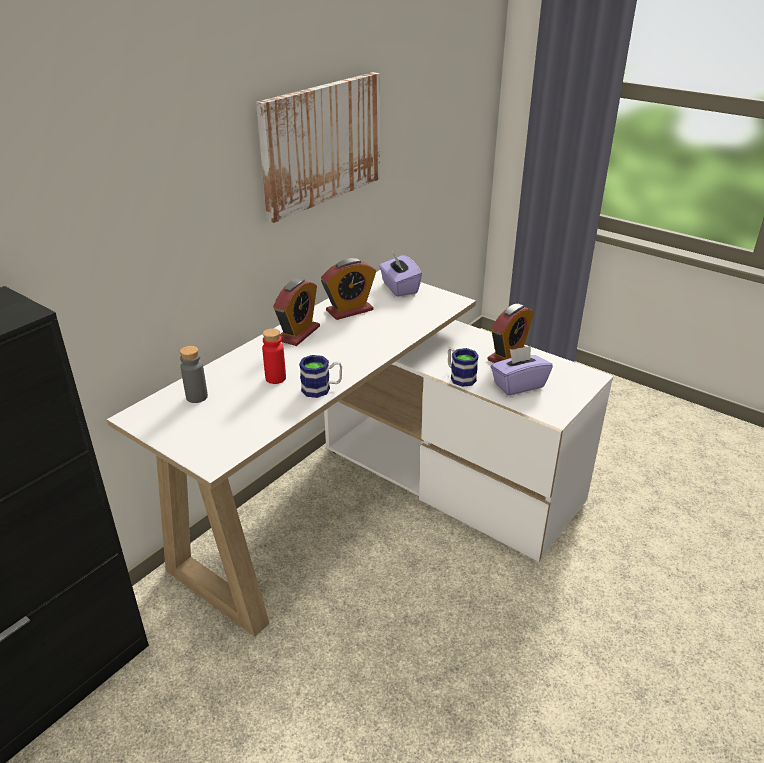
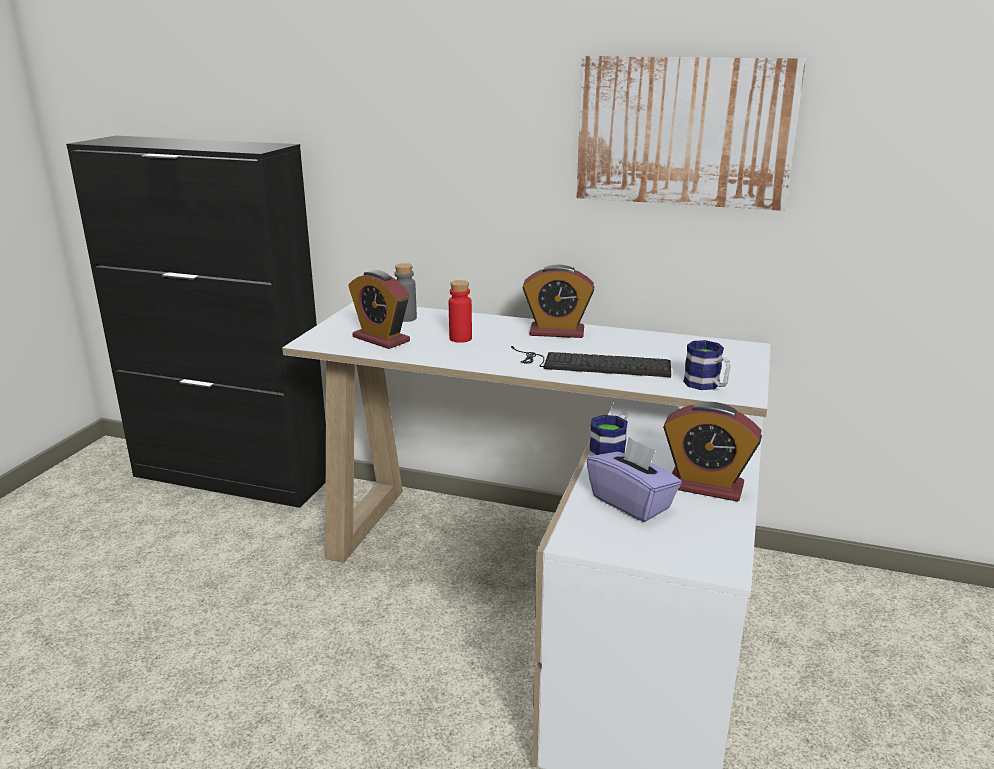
camera: 70 degrees right, 10 degrees down
(322, 389) = (456, 359): mug -> mug (707, 386)
(349, 310) = (637, 344): alarm clock -> alarm clock (381, 339)
(372, 335) = (591, 364): none -> keyboard
(399, 288) = (731, 359): purple tissue box -> none

